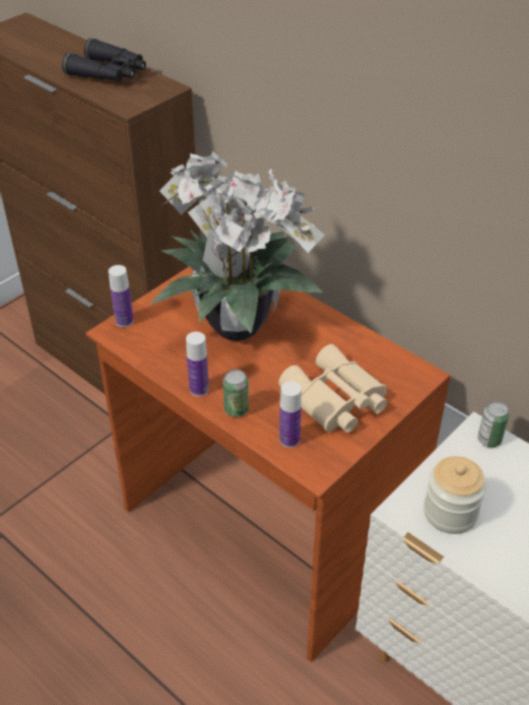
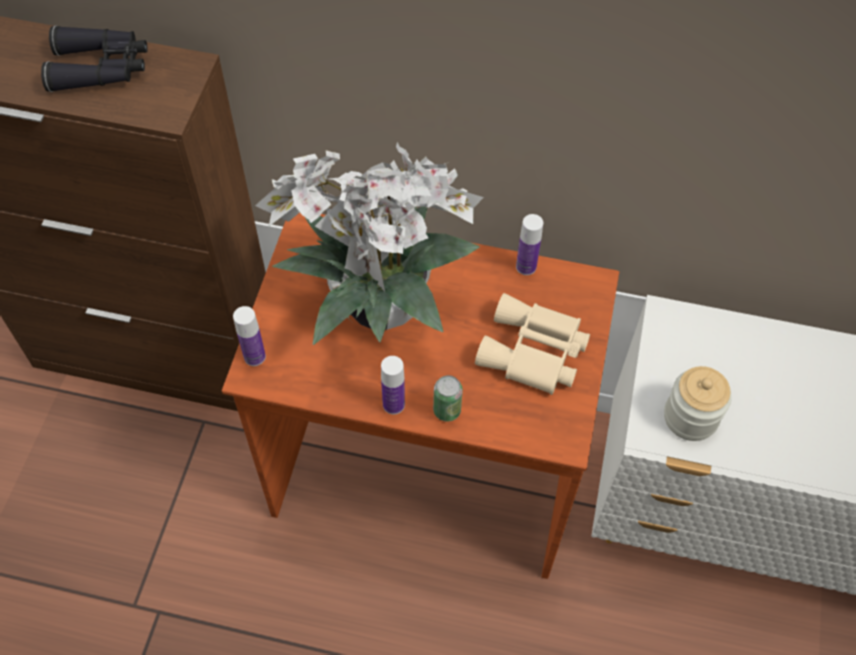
camera: 30 degrees left, 15 degrees up
(289, 440) = (520, 420): bottle -> bottle (526, 267)
(489, 440) = (679, 320): can -> none

